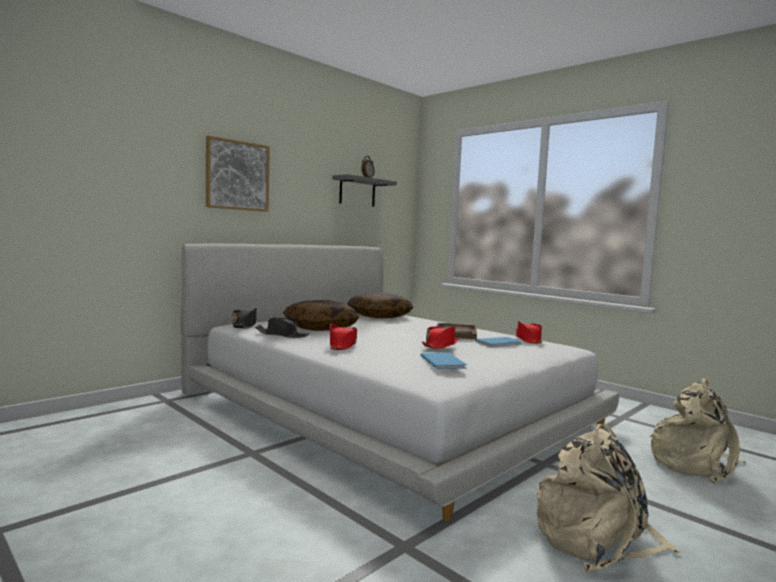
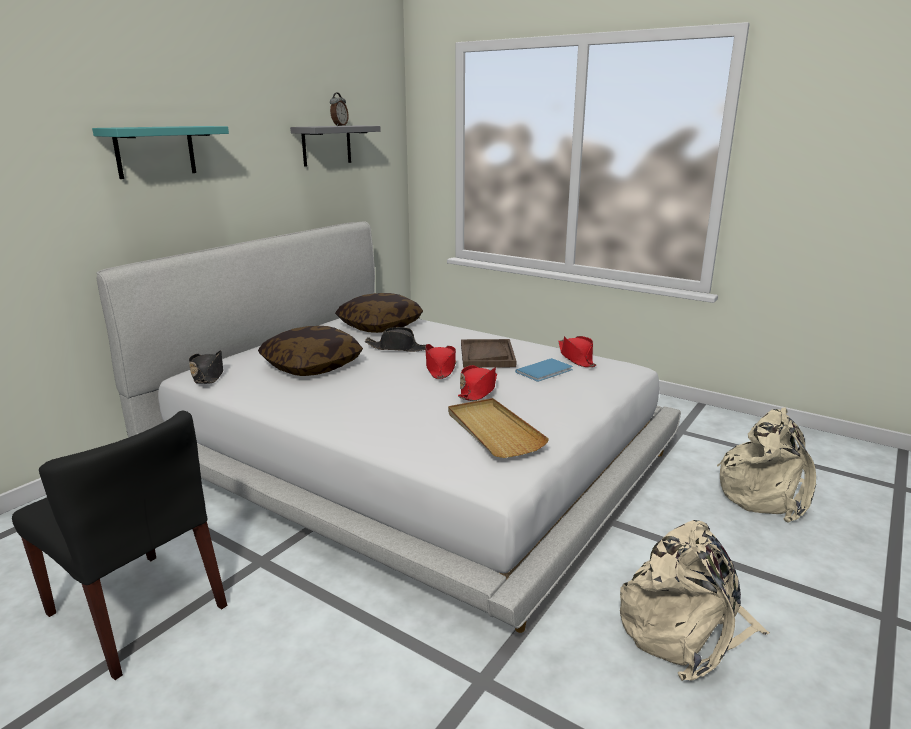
camera: 10 degrees left, 15 degrees up
(151, 468) = (138, 610): none -> black chair
(237, 175) = (155, 151): picture -> turquoise shelf
(282, 335) = (267, 392): black hat -> black hat (398, 348)
(342, 345) = (355, 406): red hat -> red hat (440, 368)
(443, 361) = (493, 430): blue book -> beige tray

